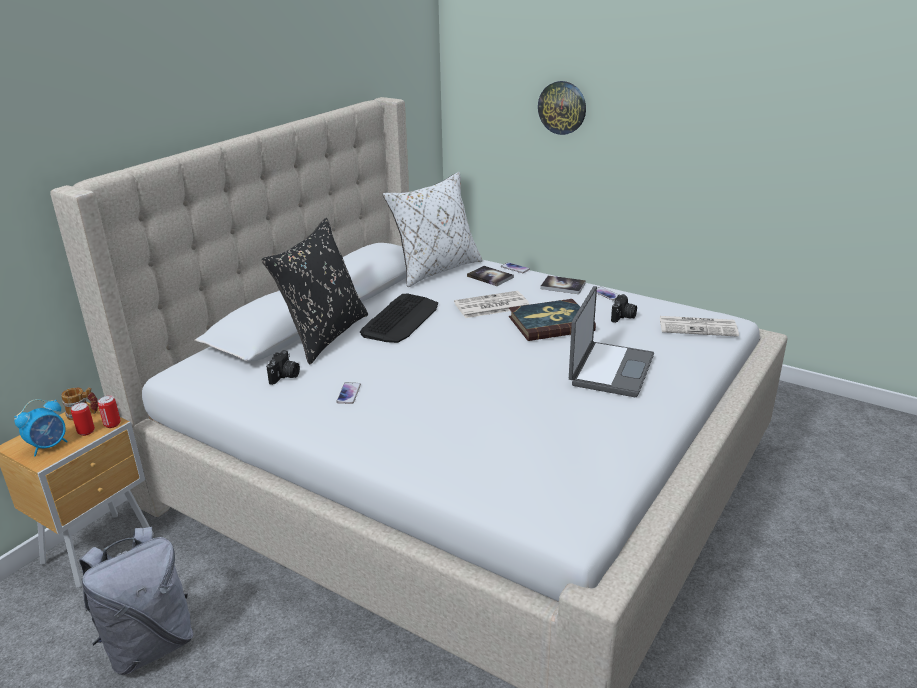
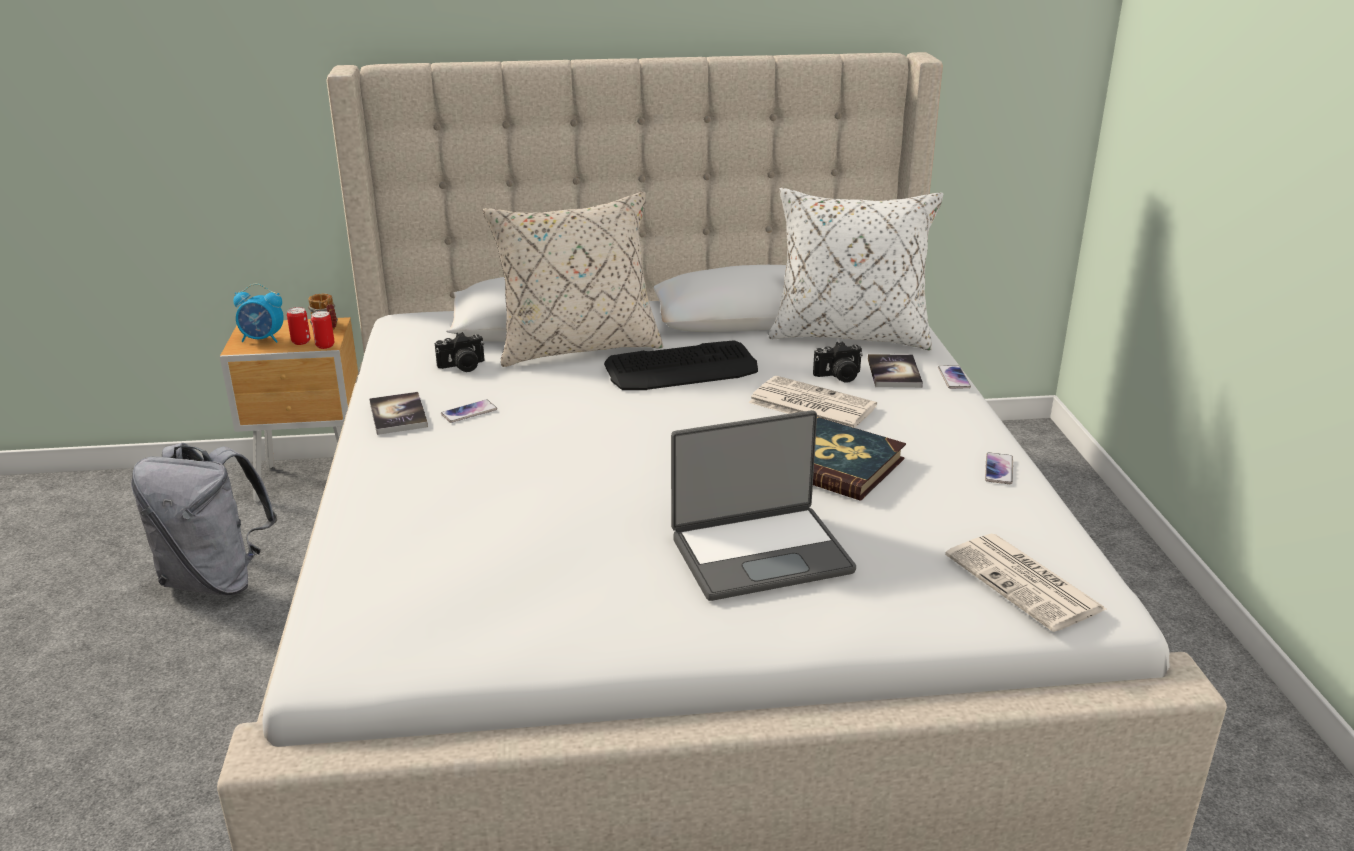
camera: 50 degrees right, 0 degrees up
(324, 336) = (577, 347): black pillow -> beige pillow
(562, 107) = (1231, 134): wall clock -> none
(563, 286) = (962, 429): book -> book (398, 415)
(623, 317) = (945, 508): camera -> camera (839, 376)

